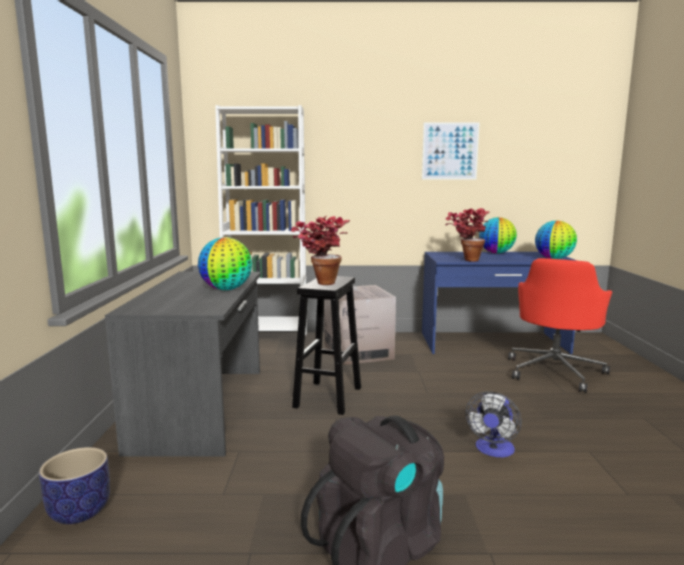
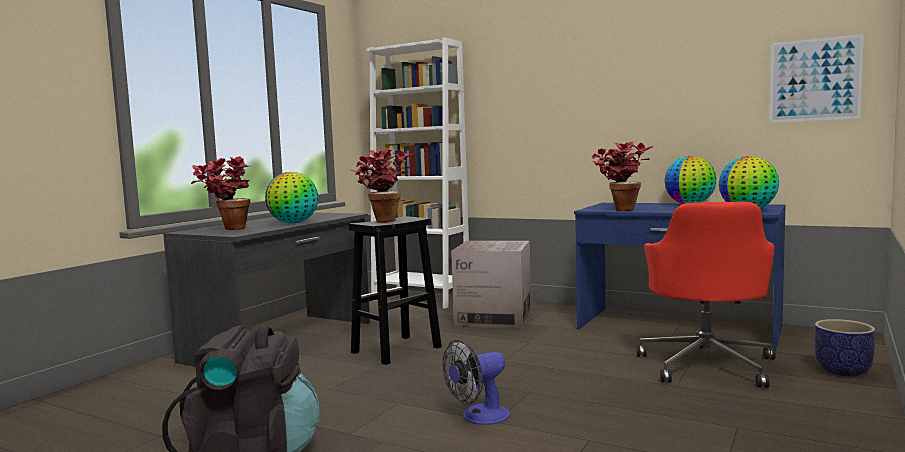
camera: 30 degrees right, 5 degrees down
(80, 511) = (105, 388): planter -> planter (843, 371)
(175, 303) = (227, 229): none -> potted plant
(450, 151) = (630, 73): picture -> picture (814, 80)
(555, 371) = (707, 364): red office chair -> red office chair turned 45 degrees counterclockwise

